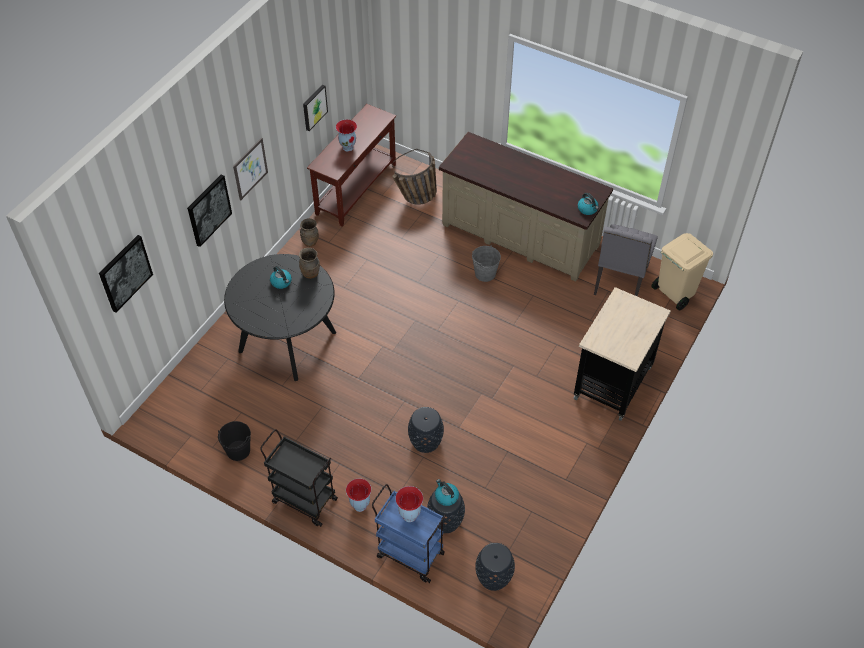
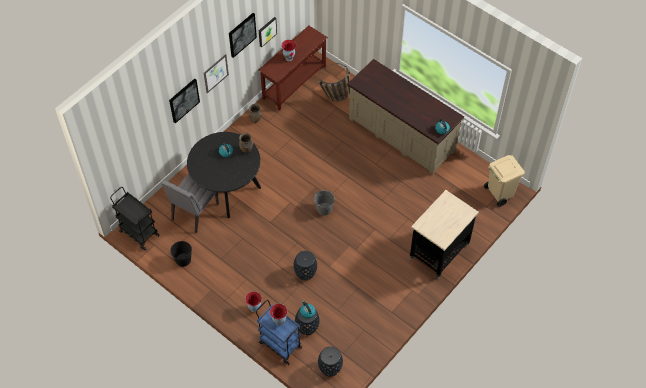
camera: 10 degrees right, 5 degrees up
(125, 273) = (123, 140): picture -> picture (242, 34)
(304, 500) = (219, 299): black cart -> black cart (139, 233)
(485, 273) = (370, 160): grey bucket -> grey bucket (324, 209)
(620, 279) = (464, 178): grey chair -> grey chair (195, 211)

